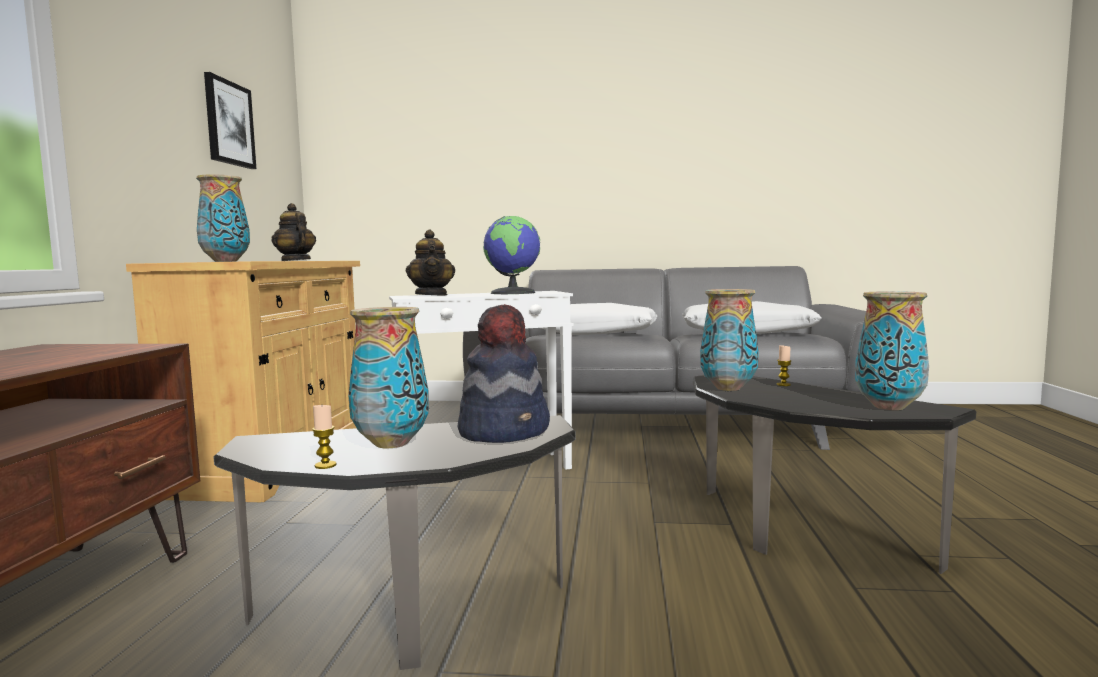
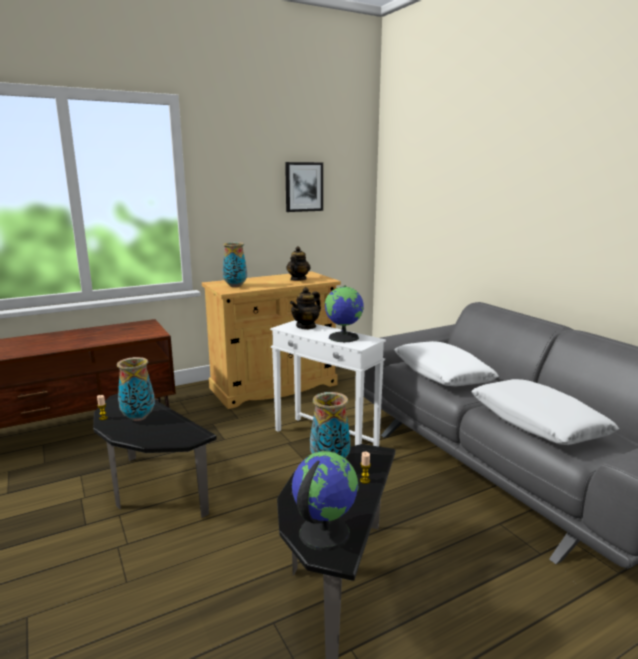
camera: 55 degrees right, 10 degrees up
(505, 431) = (172, 432): hat -> none
(888, 407) = (323, 532): vase -> globe

